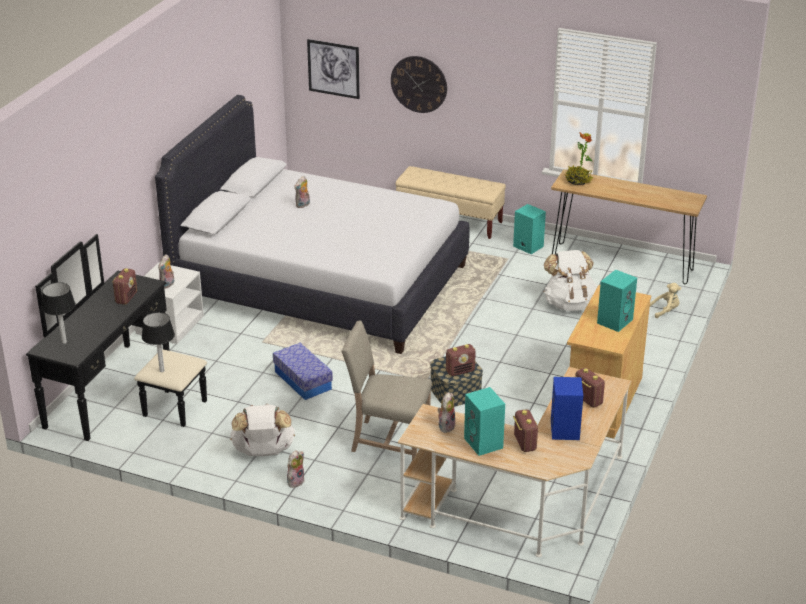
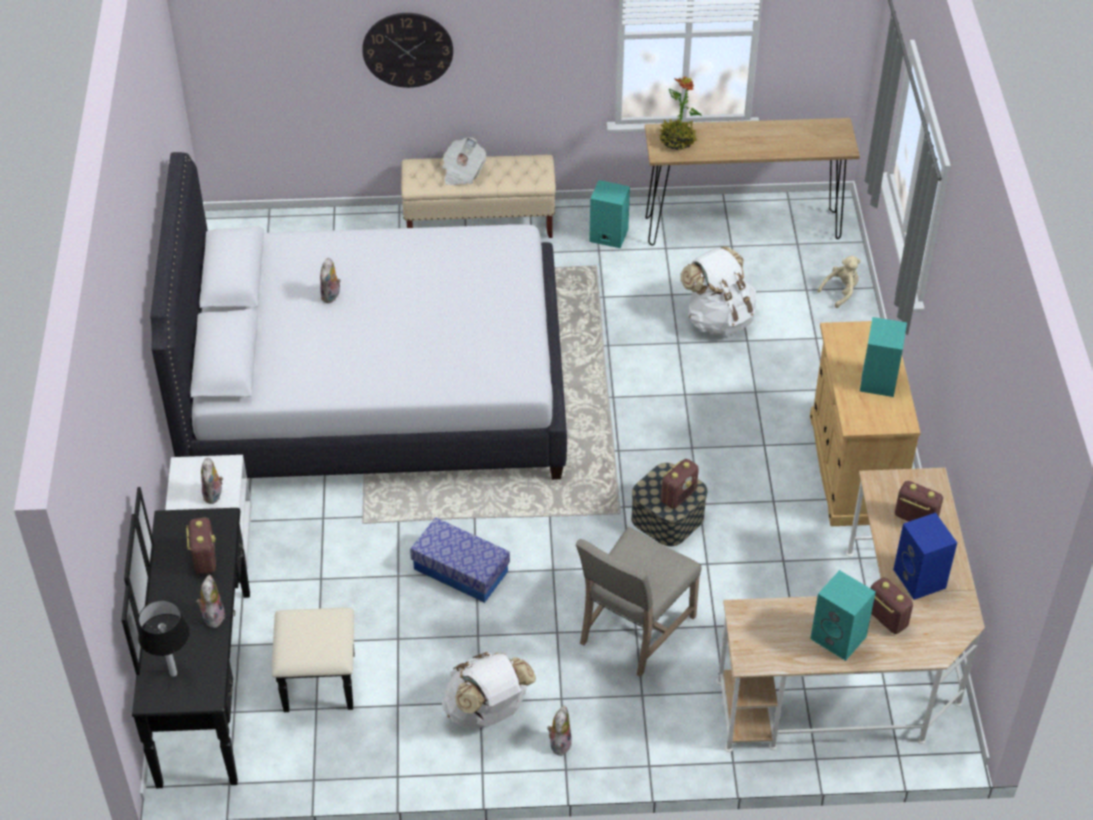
camera: 25 degrees left, 15 degrees up
(162, 370) = (308, 651): table lamp -> none
(333, 69) = (266, 52): picture -> none
(387, 440) = (633, 630): beige chair -> beige chair turned 45 degrees counterclockwise
(440, 178) = (462, 172): none -> newspaper
(446, 426) = (775, 626): plush toy -> plush toy (212, 615)

